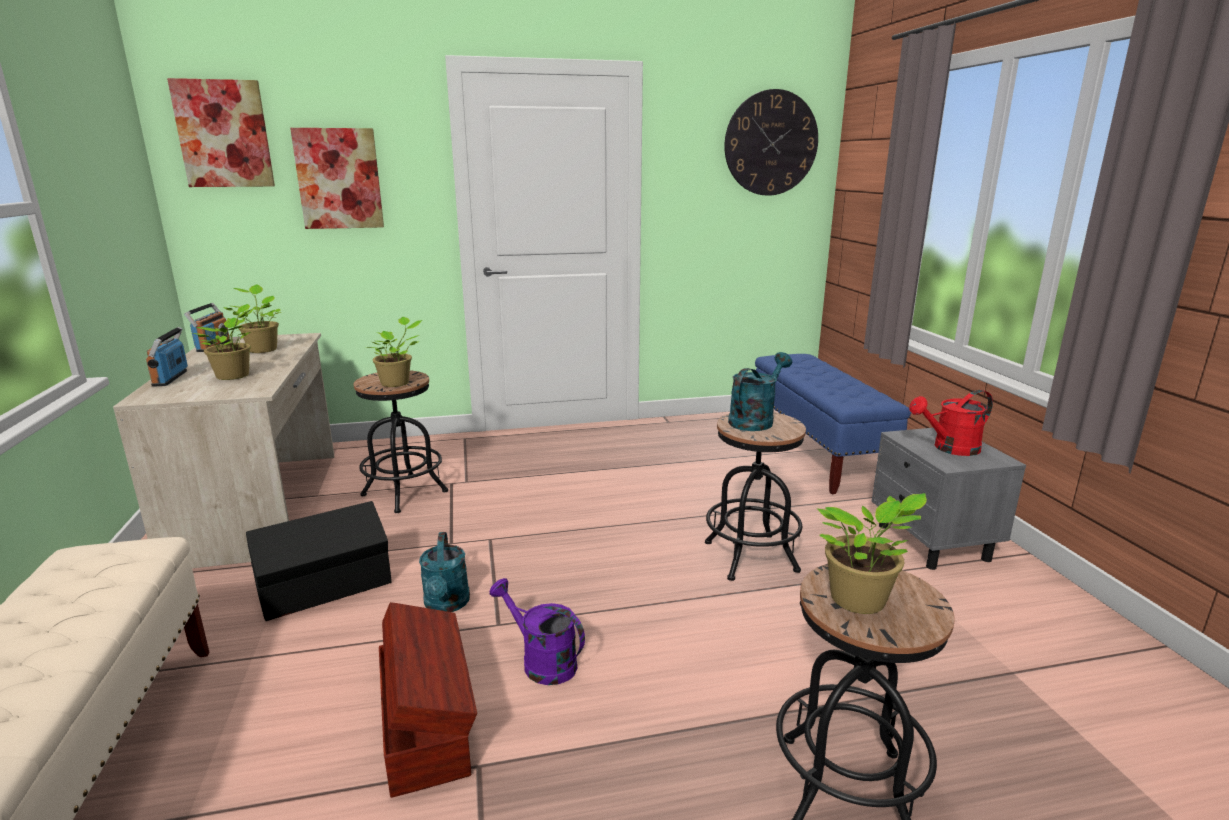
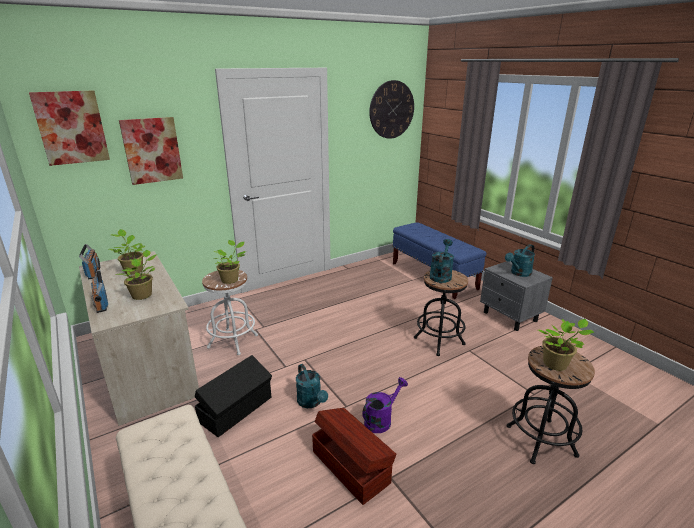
camera: 20 degrees left, 5 degrees up
(404, 493) = (233, 341): black stool -> white stool
(541, 661) = (381, 419): purple watering can -> purple watering can turned 120 degrees clockwise
(950, 448) = (518, 273): red watering can -> turquoise watering can

